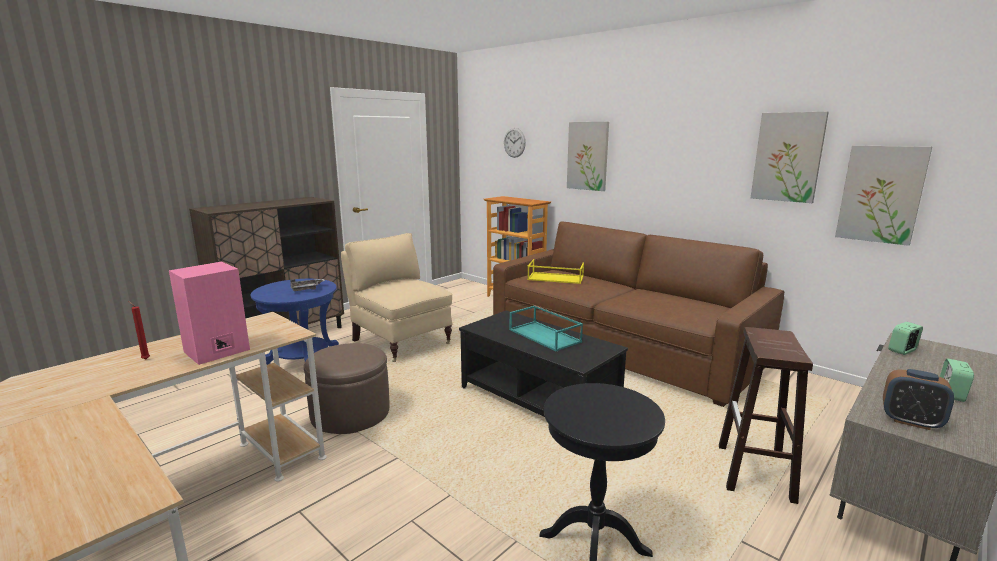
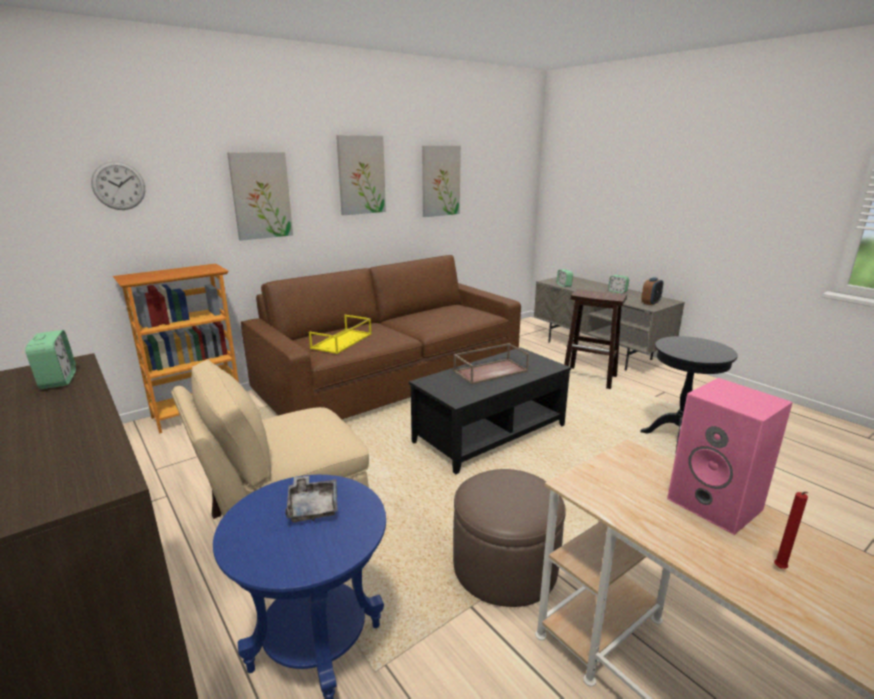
camera: 80 degrees left, 5 degrees up
(304, 201) = (58, 380): none -> alarm clock
(545, 336) = (491, 371): turquoise tray -> brown tray
(881, 194) = (486, 201): picture -> picture (361, 175)

